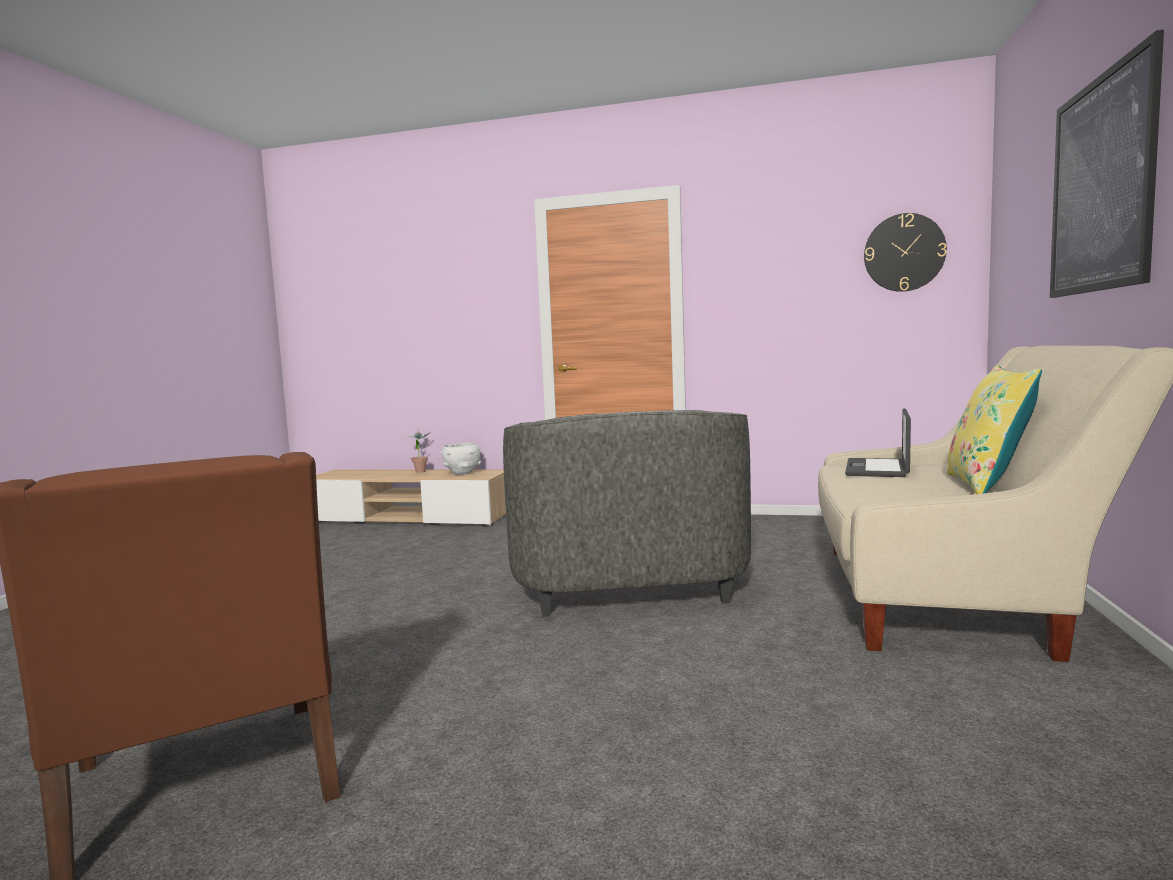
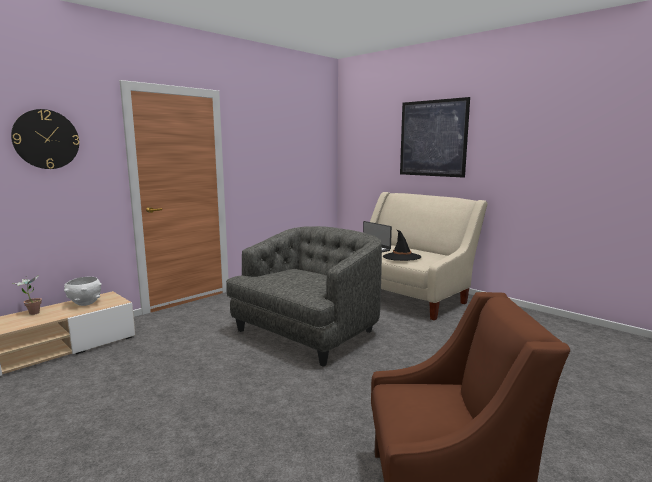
camera: 60 degrees left, 5 degrees up
(625, 581) = (307, 332): grey armchair -> grey armchair turned 75 degrees counterclockwise
(880, 488) = (401, 257): none -> black hat
(904, 252) = (313, 143): wall clock -> wall clock (46, 139)
(987, 485) = (418, 249): yellow pillow -> none

